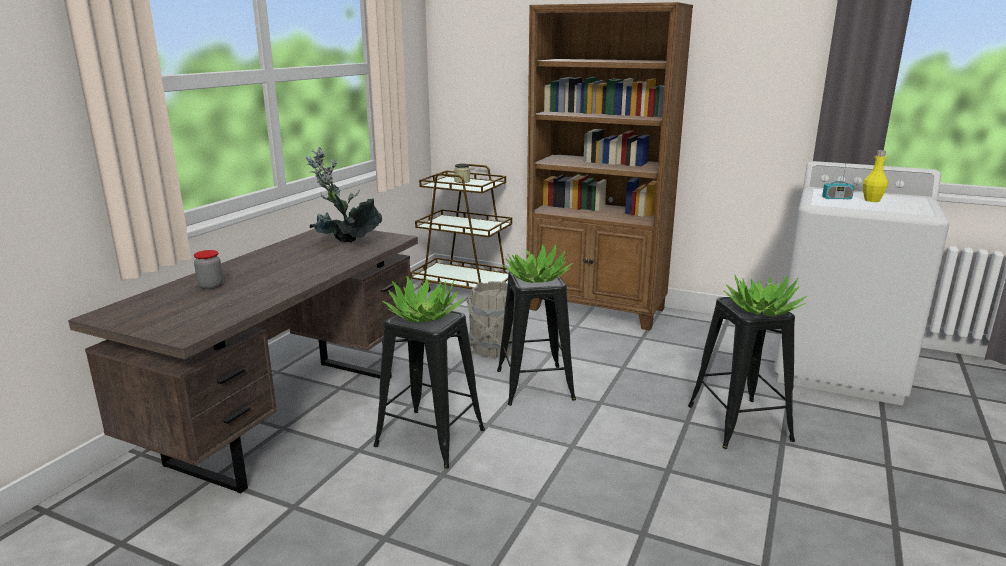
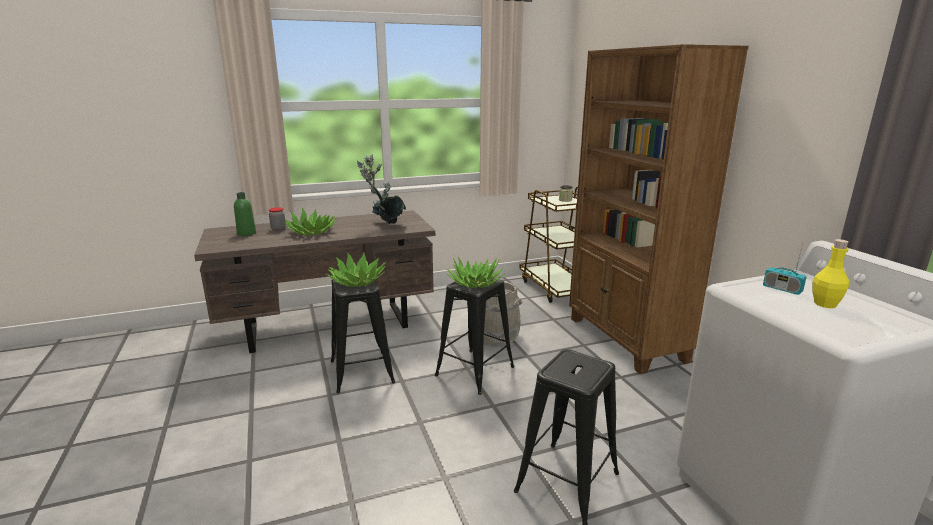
camera: 45 degrees right, 0 degrees up
(176, 303) = (246, 233): none -> green bottle
(762, 309) = (576, 373): potted plant -> potted plant (311, 232)

